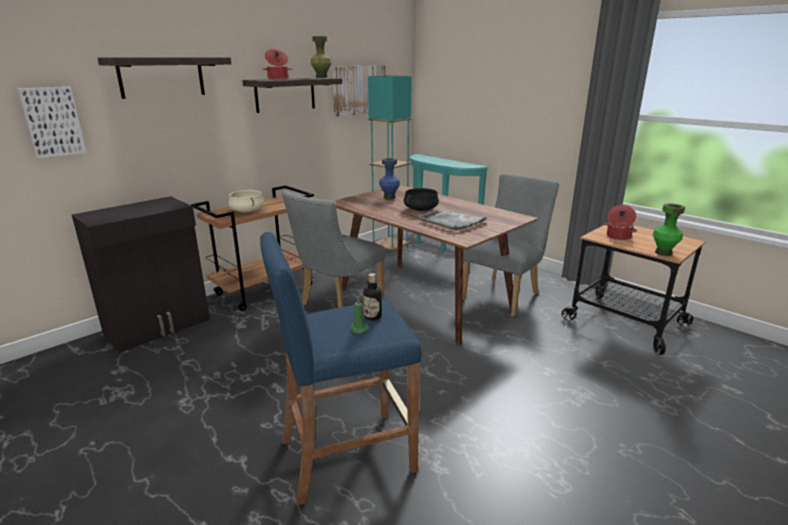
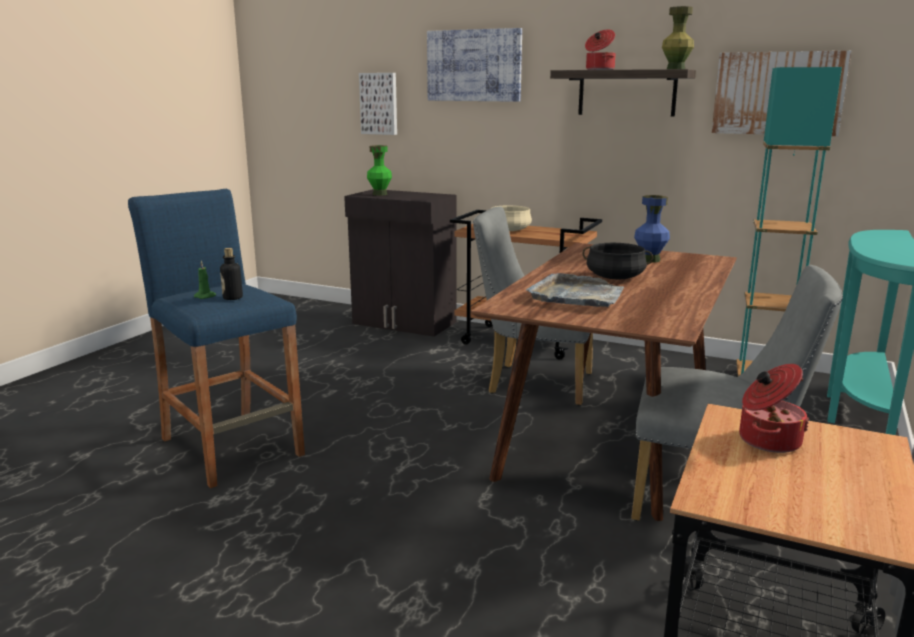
camera: 70 degrees right, 5 degrees down
(162, 77) = (474, 65): shelf -> picture
(663, 253) = (713, 489): green vase -> green vase (379, 194)

